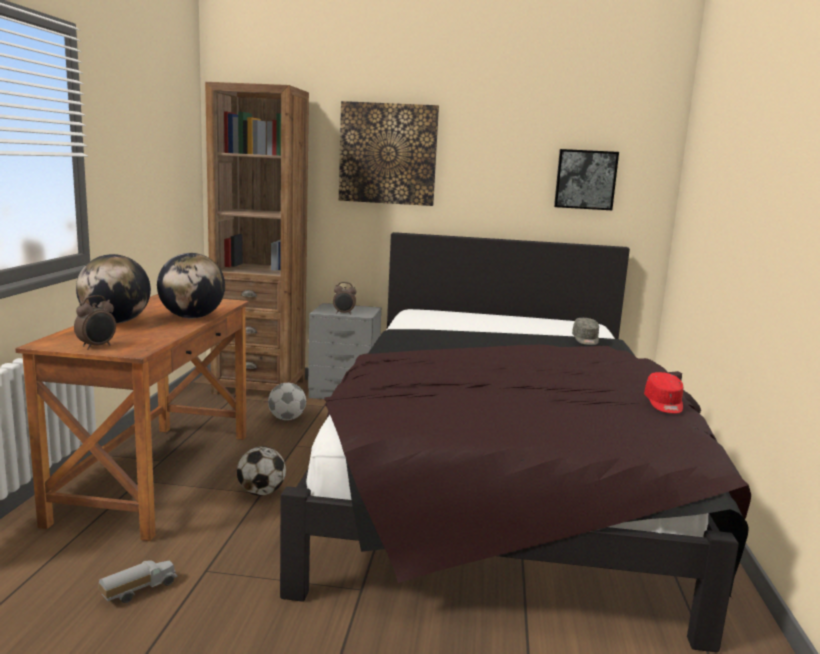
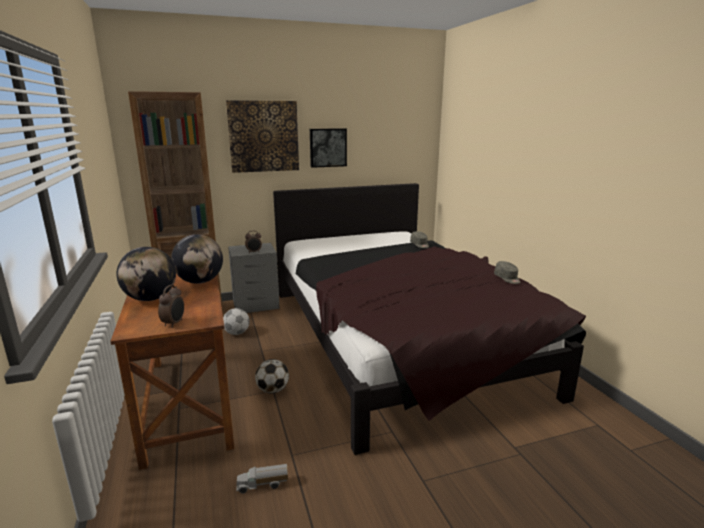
camera: 25 degrees left, 5 degrees up
(139, 590) = (262, 485): toy truck -> toy truck turned 120 degrees counterclockwise
(585, 179) = (389, 144): picture -> picture (327, 147)
(664, 404) = (507, 278): red cap -> grey cap

